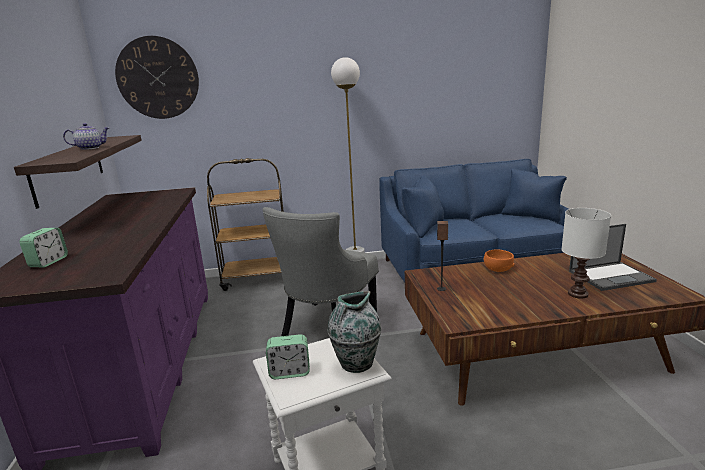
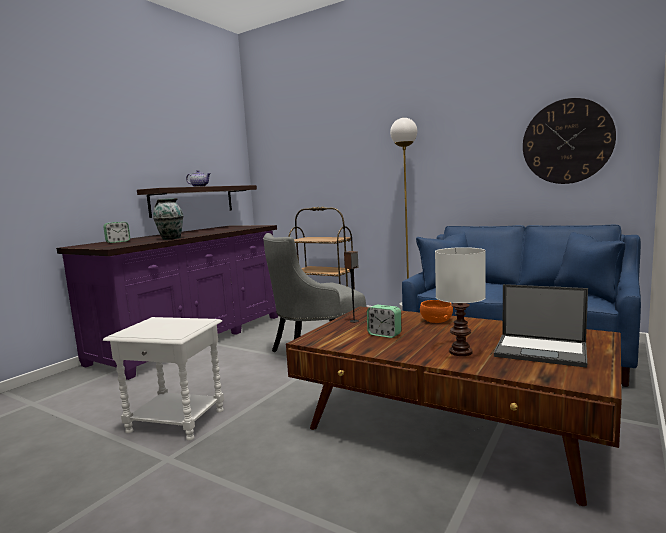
camera: 40 degrees right, 10 degrees down
(158, 78) = (279, 145): wall clock -> wall clock (567, 141)
(290, 372) = (147, 325): alarm clock -> alarm clock (384, 334)
(356, 364) = (180, 331): vase -> vase (170, 238)

